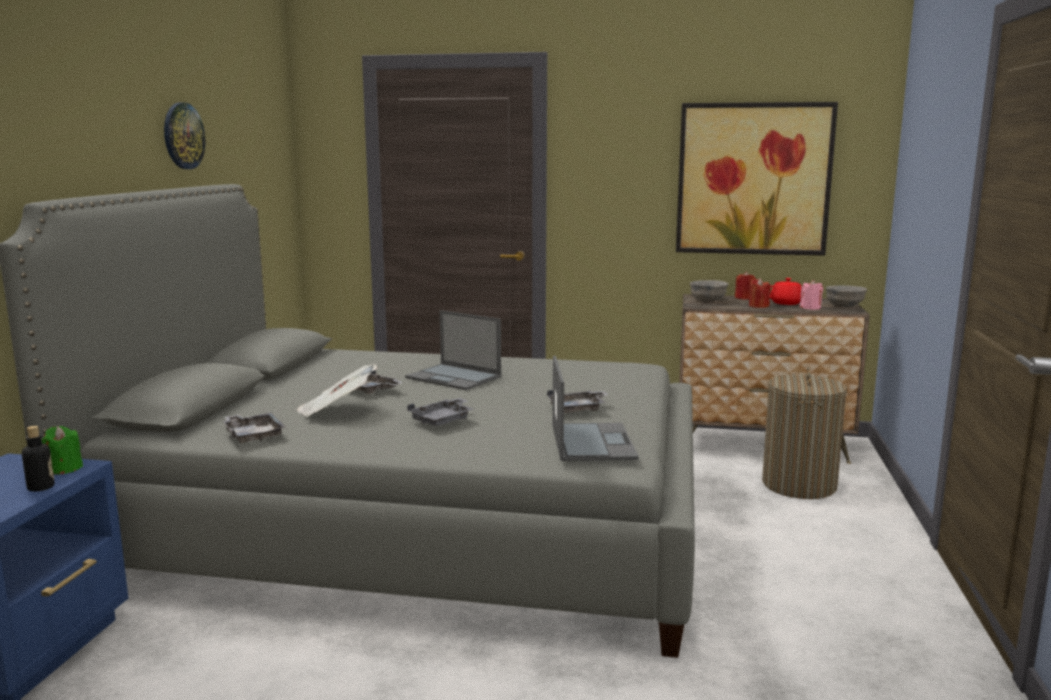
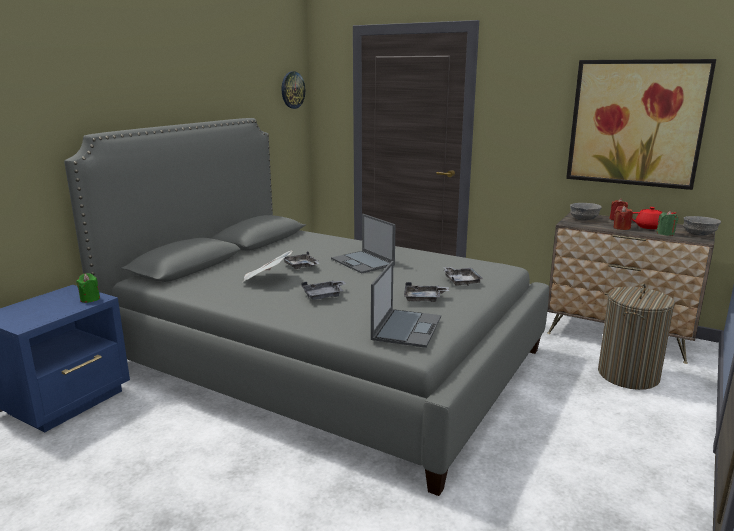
camera: 20 degrees right, 5 degrees up
(41, 487) = (68, 310): bottle -> none
(183, 136) = (213, 86): wall clock -> wall clock (292, 90)
(253, 435) = (203, 291): grey tray -> grey tray (461, 281)
(810, 308) = (665, 233): pink candle -> green candle

